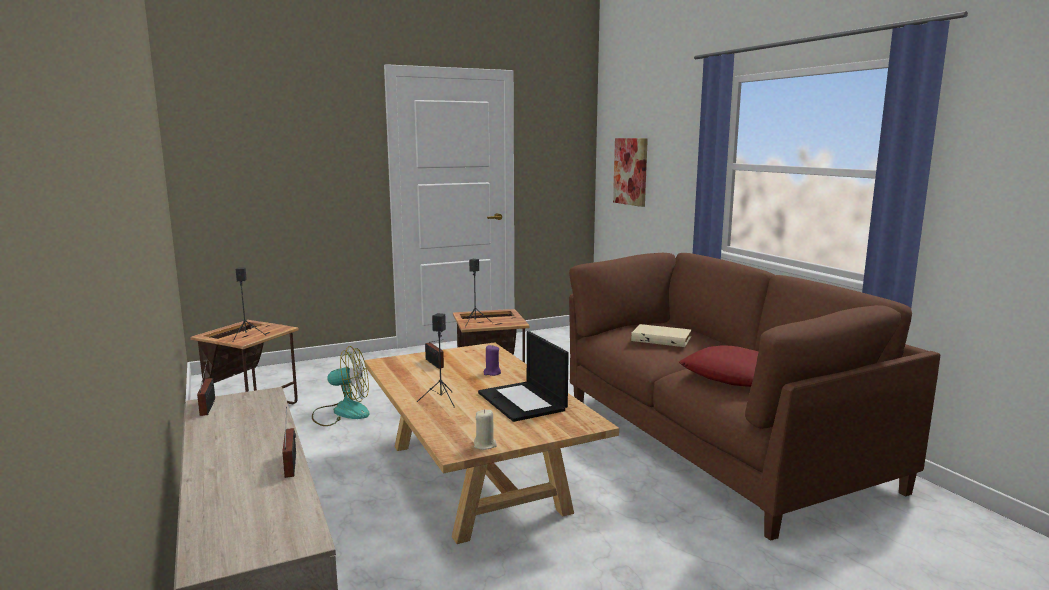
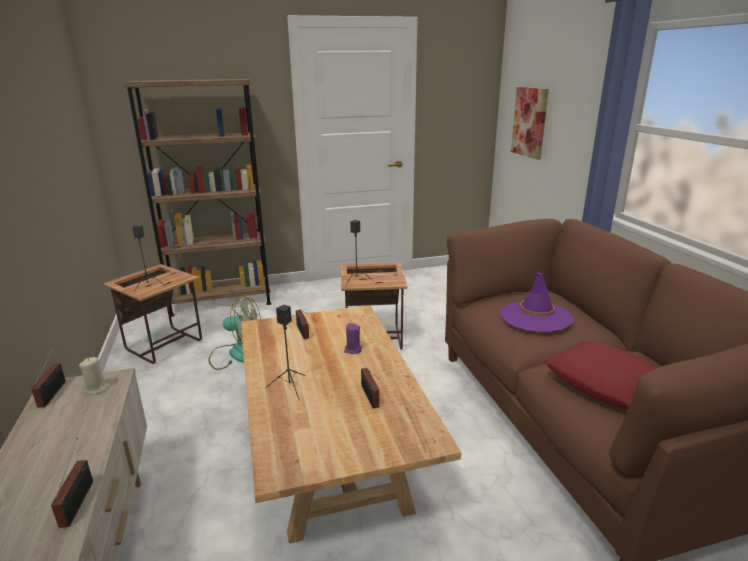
camera: 10 degrees right, 10 degrees up
(304, 370) = (221, 301): none -> brown bookcase
(485, 445) = (309, 467): beige candle -> beige candle (97, 388)
(523, 401) = (370, 397): laptop -> radio
(662, 339) = (535, 317): beige book -> purple hat

